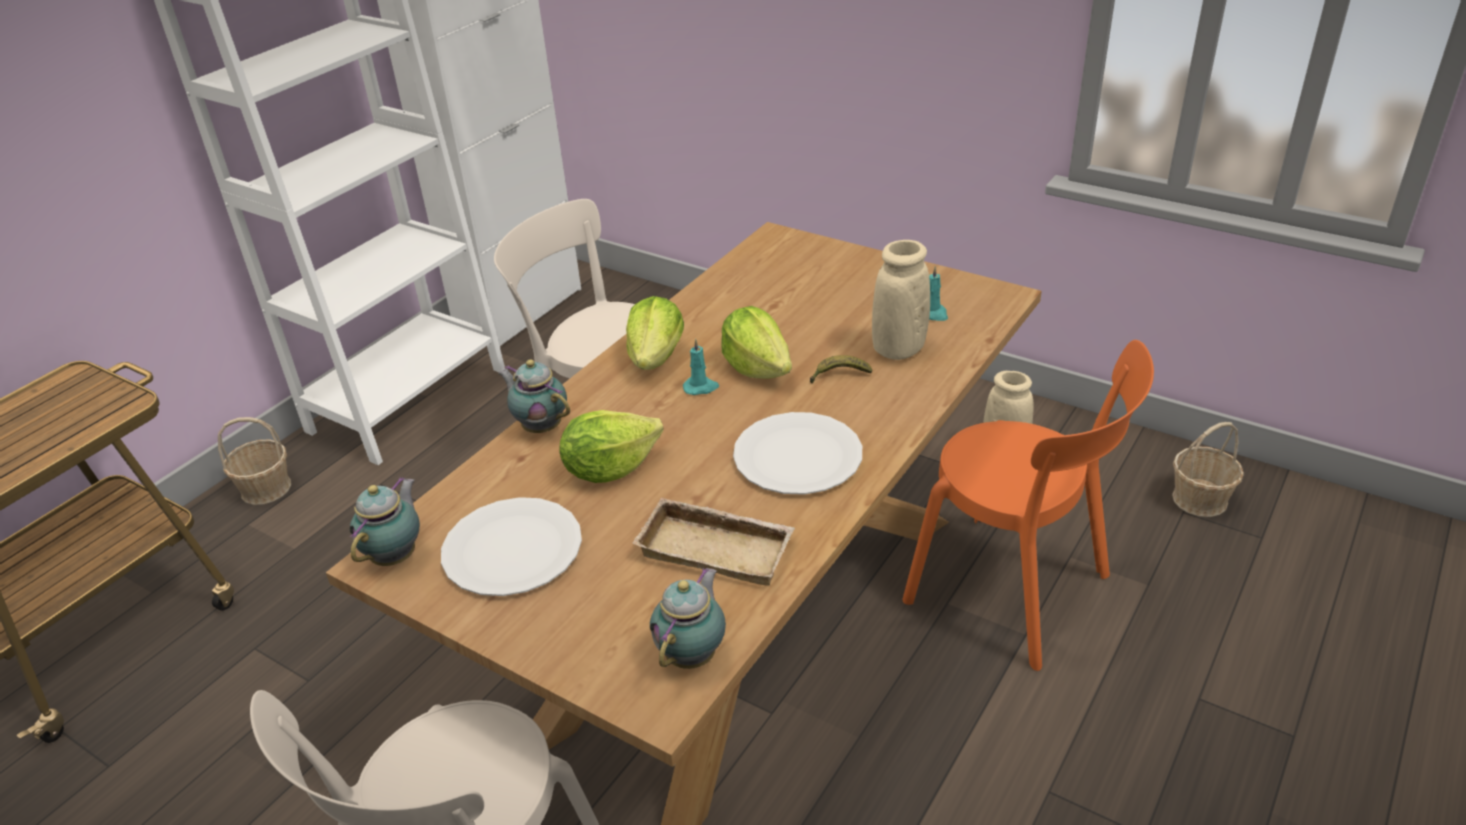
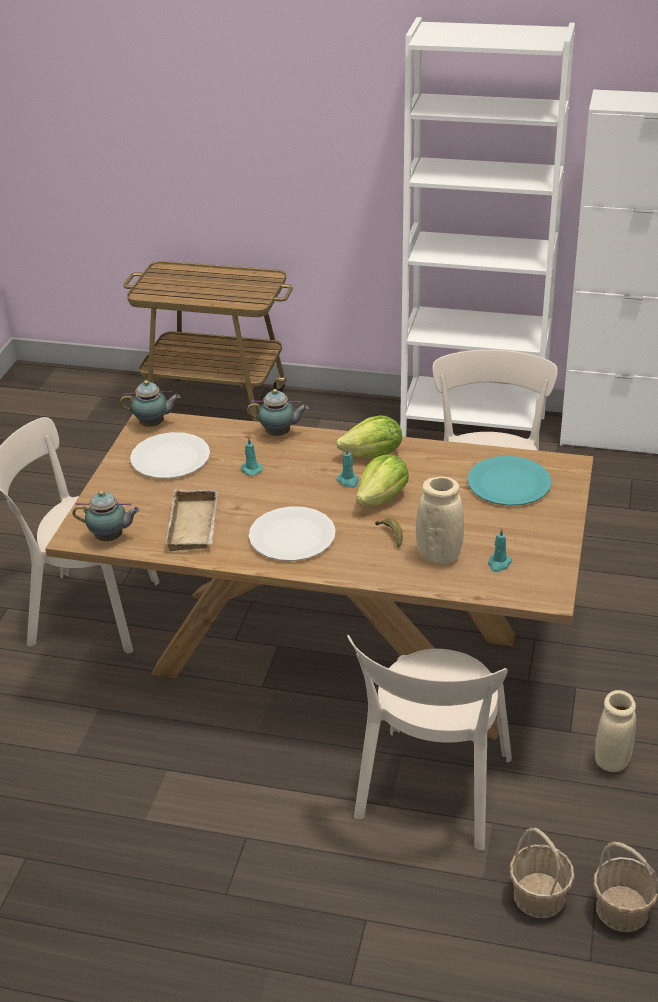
camera: 70 degrees right, 0 degrees up
(265, 488) = (354, 411): basket -> basket (539, 895)
(540, 427) = (279, 434): teapot -> teapot turned 75 degrees clockwise
(610, 468) = (251, 469): lettuce -> turquoise candle
(784, 278) = (509, 483): none -> turquoise plate
(1015, 593) = (432, 793): orange chair -> beige chair

